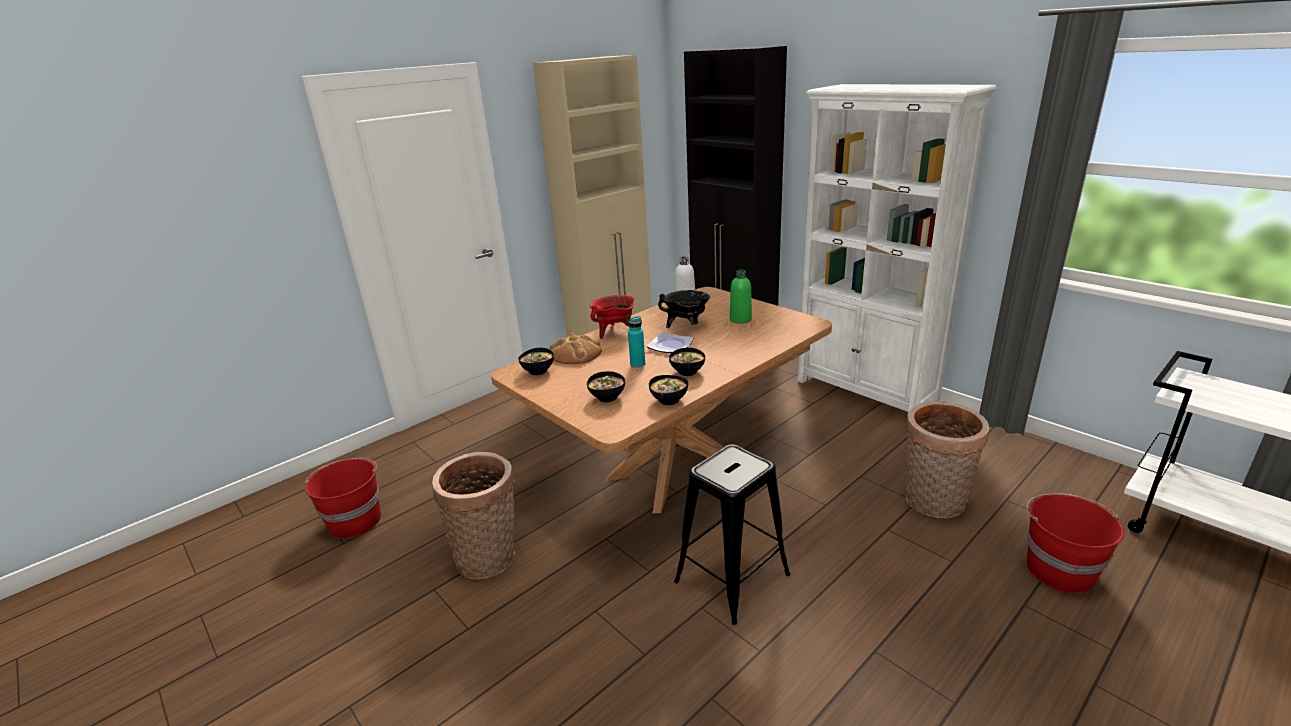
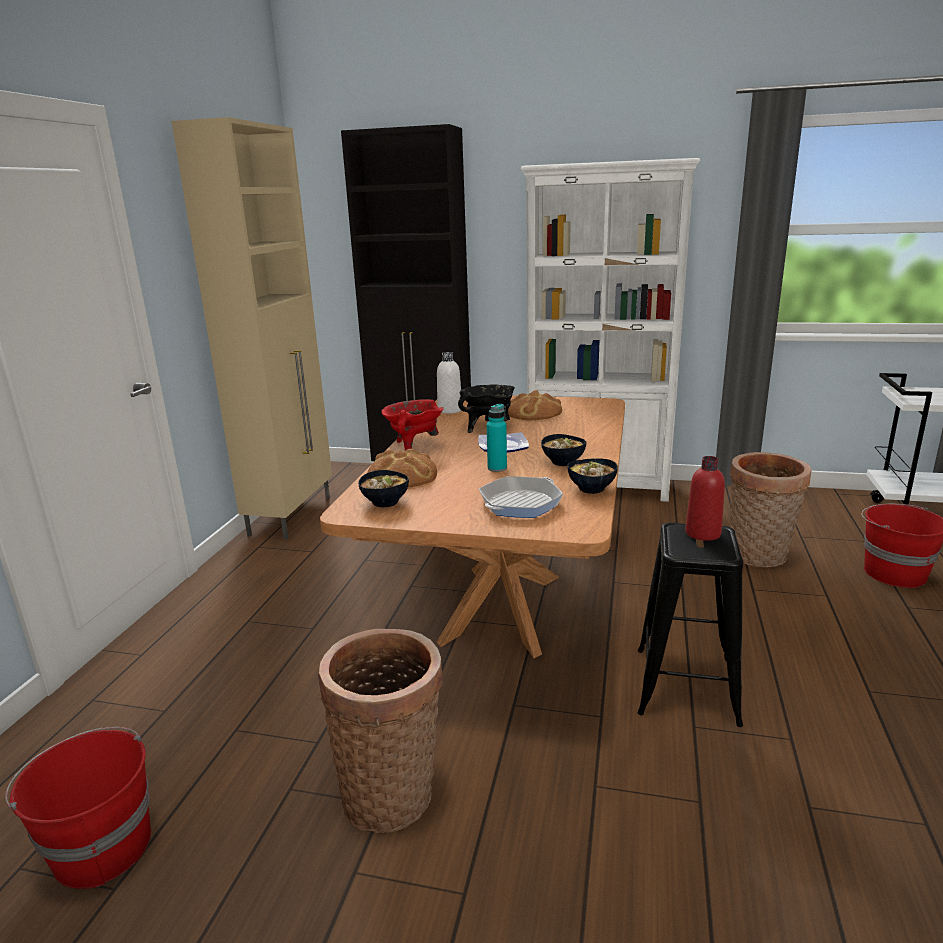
camera: 35 degrees left, 5 degrees down
(608, 397) = (520, 503): bowl -> frying pan
(740, 319) = (533, 412): green bottle -> bread
(744, 462) = (703, 533): none -> red bottle

